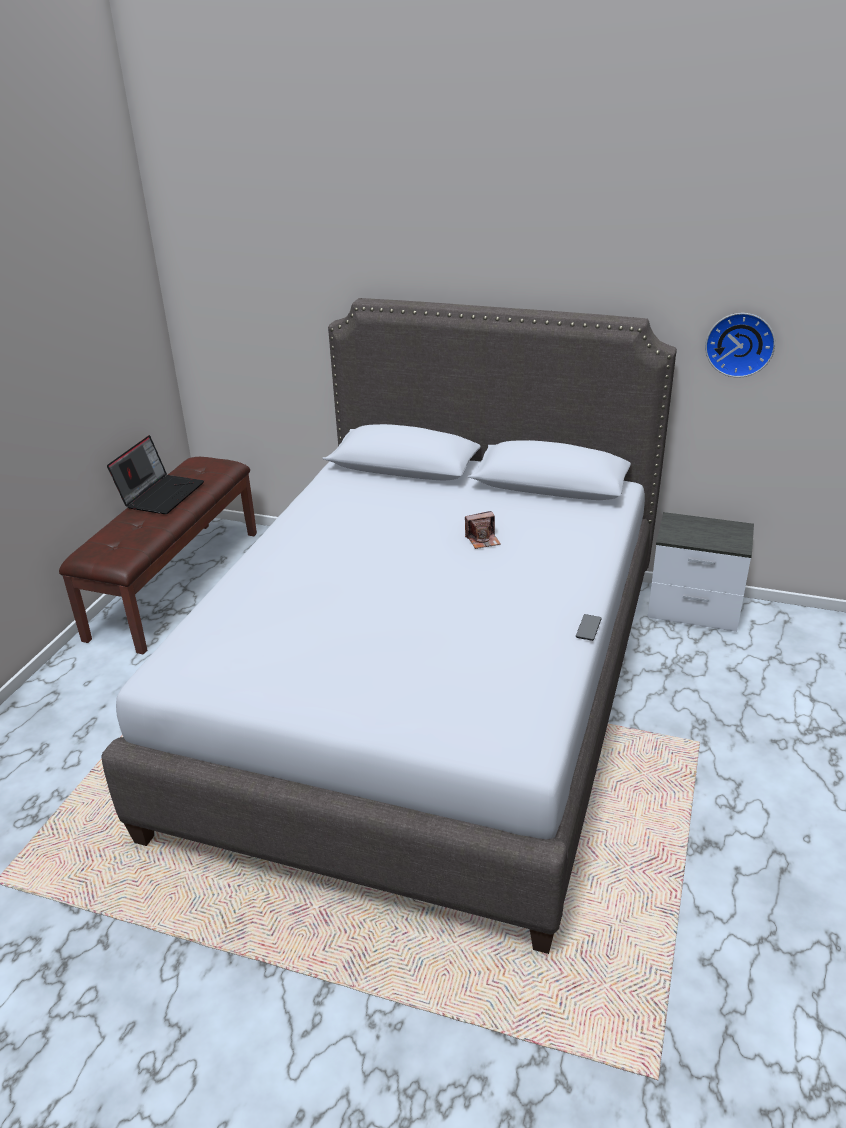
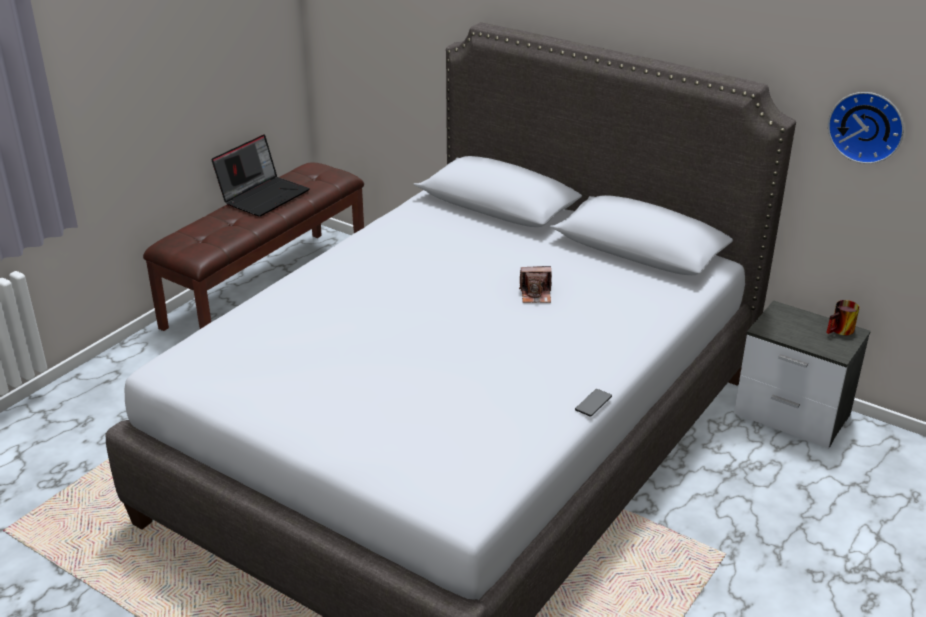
camera: 15 degrees right, 0 degrees up
(731, 528) = (841, 331): none -> mug

